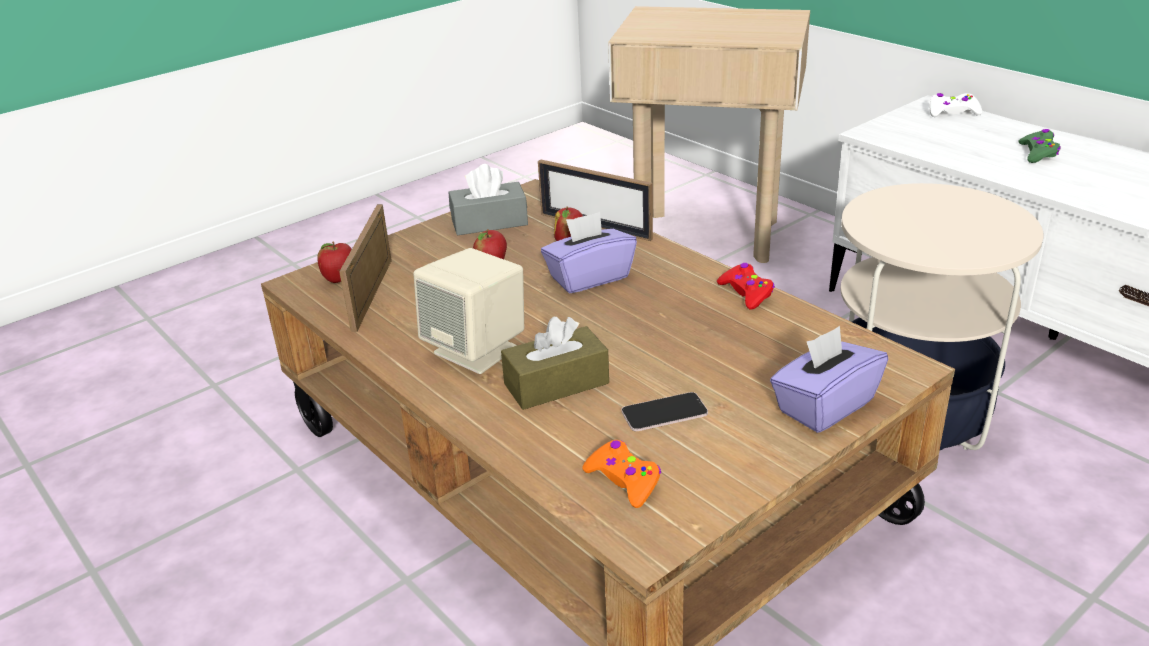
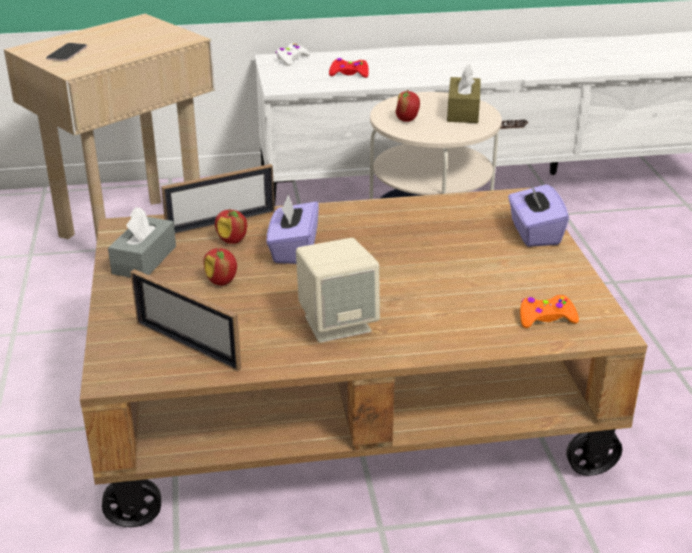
camera: 60 degrees left, 0 degrees up
(340, 280) = (138, 355): apple -> apple (407, 119)
(556, 384) = (417, 307): brown tissue box -> brown tissue box (463, 111)
(664, 413) = (491, 282): phone -> phone (67, 53)
(746, 293) = (387, 208): red game controller -> red game controller (349, 74)
(1038, 153) = (380, 65): green game controller -> none

